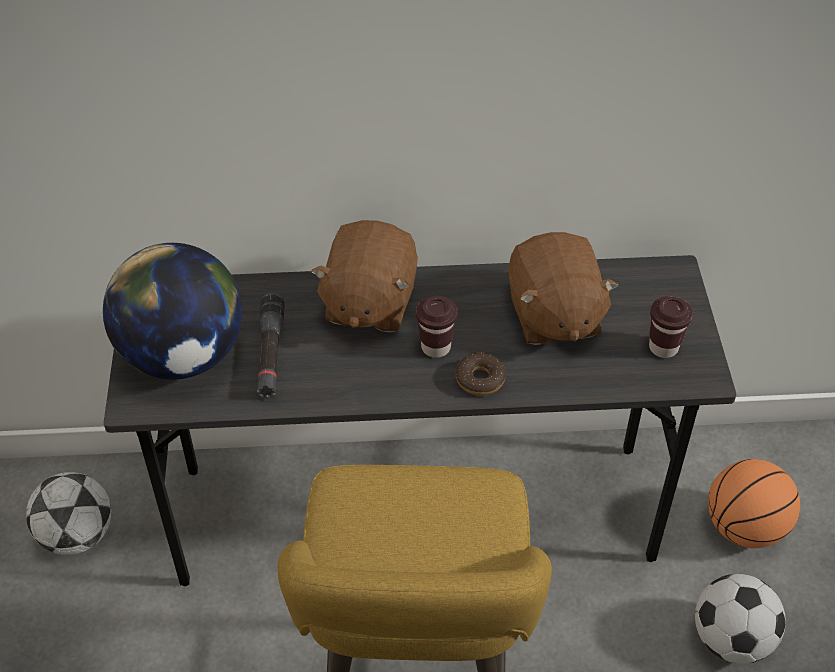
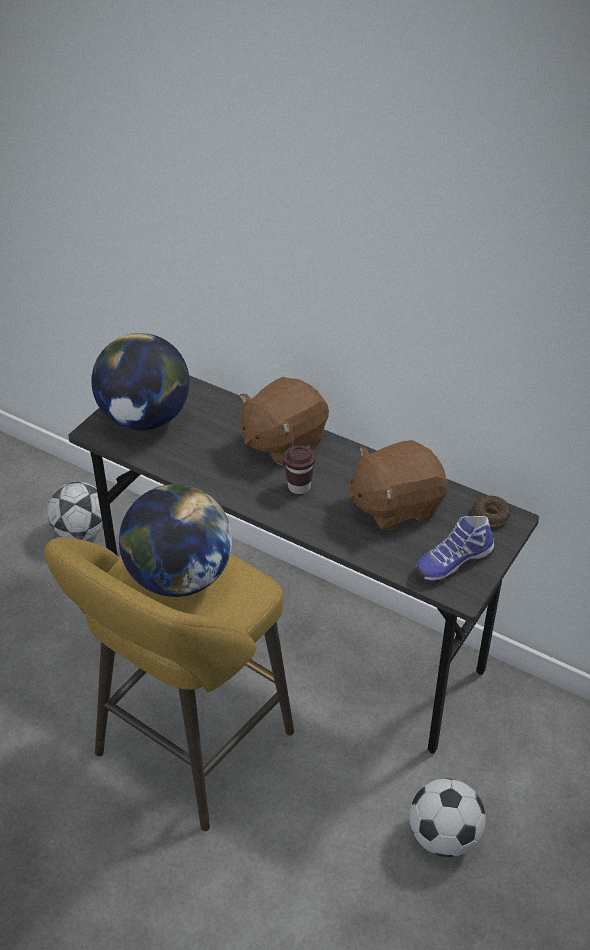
camera: 35 degrees right, 5 degrees down
(270, 353) = (195, 441): black flashlight -> none
(406, 527) = (179, 577): none -> globe
(480, 379) = (308, 519): donut -> donut (490, 515)
(553, 316) = (395, 505): brown plush toy -> brown plush toy turned 45 degrees clockwise
(663, 347) = (452, 561): brown cup -> shoe
(744, 527) = (524, 771): basketball -> none

